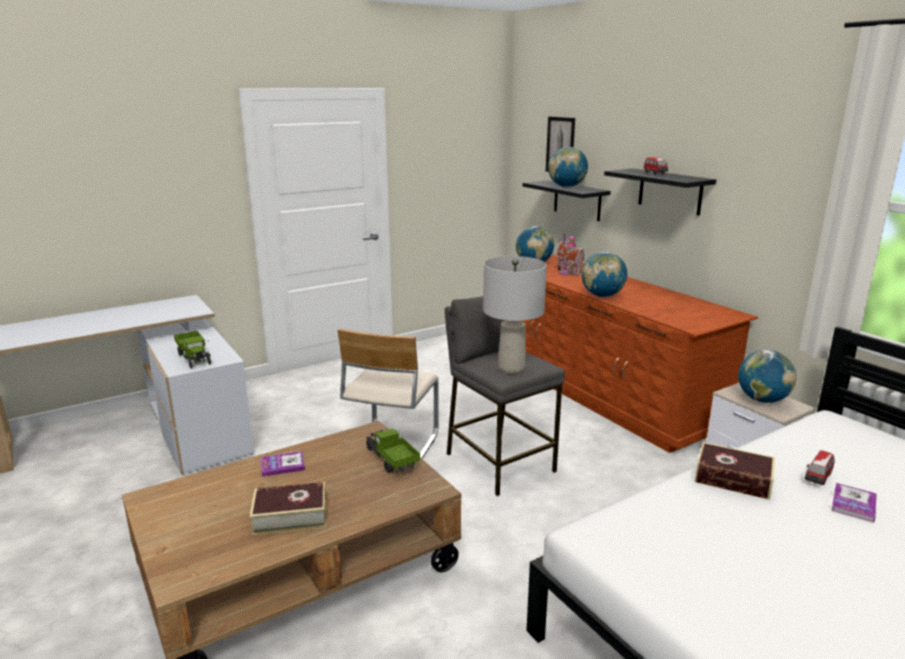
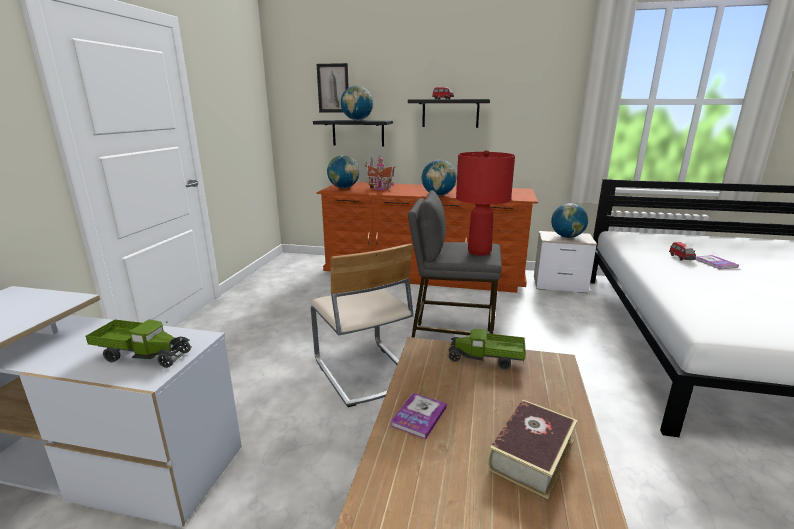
camera: 45 degrees left, 0 degrees up
(511, 369) = (479, 252): grey table lamp -> red table lamp
(733, 479) = (666, 272): book -> none

